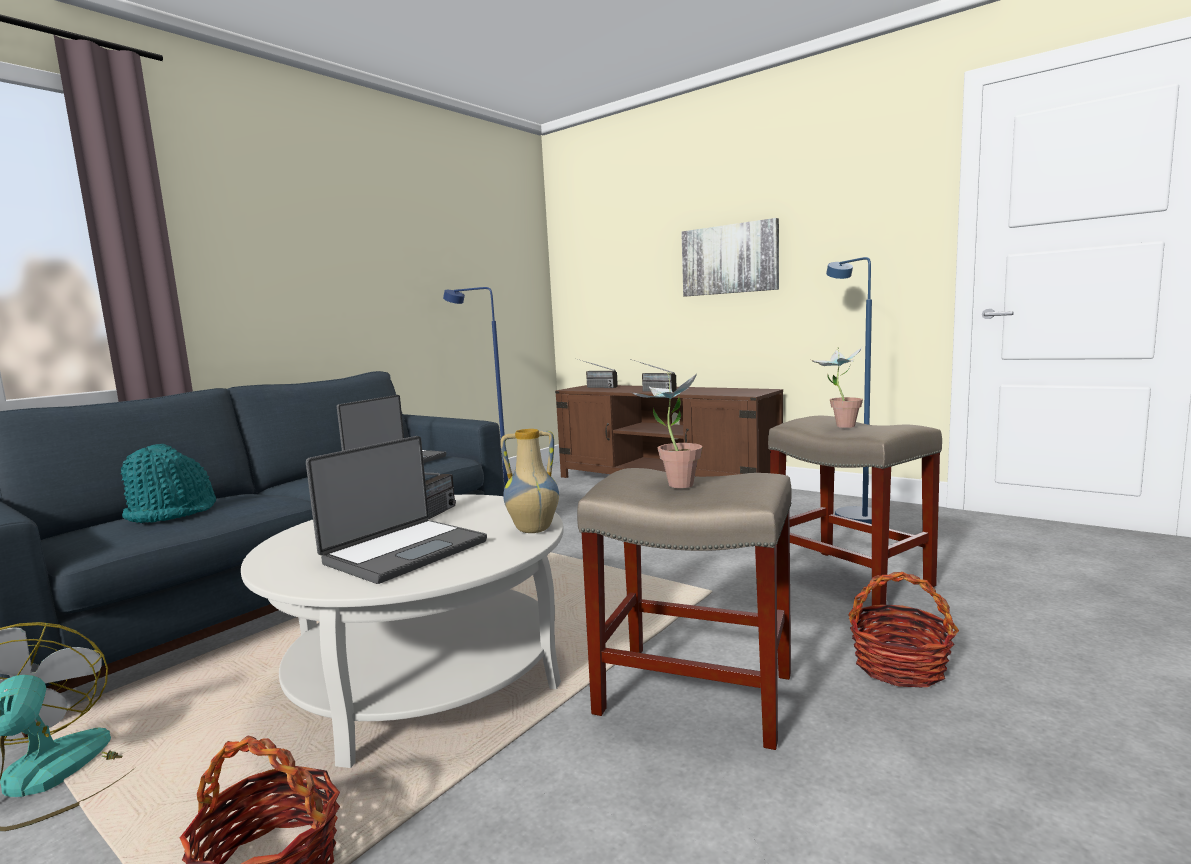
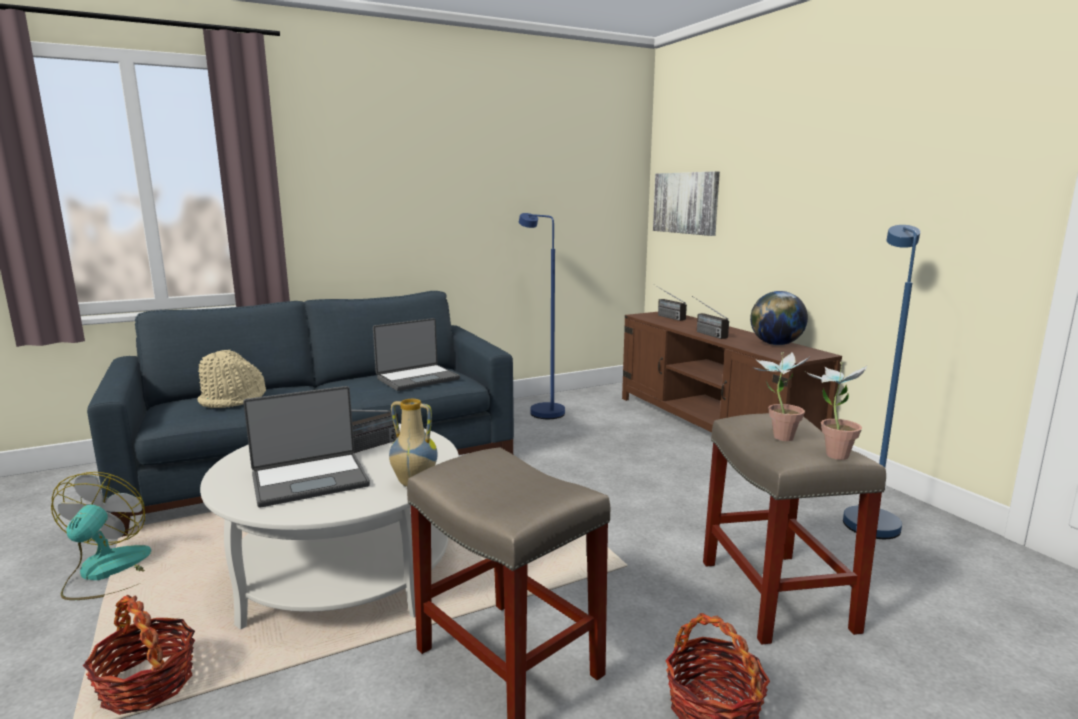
camera: 25 degrees right, 5 degrees up
(173, 512) = (234, 400): turquoise hat -> beige hat
(673, 483) = (492, 480): potted plant -> potted plant (831, 452)
(722, 389) = (776, 344): none -> globe
(730, 259) = (809, 201): picture -> picture (686, 203)

